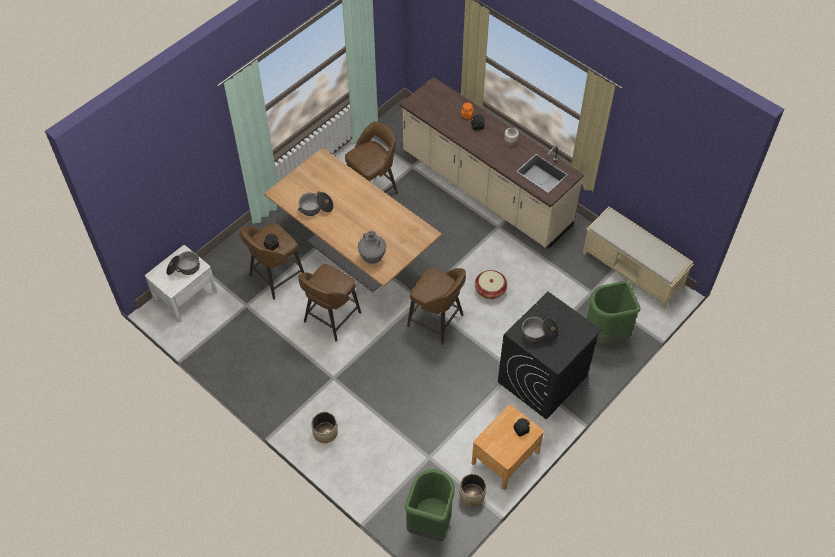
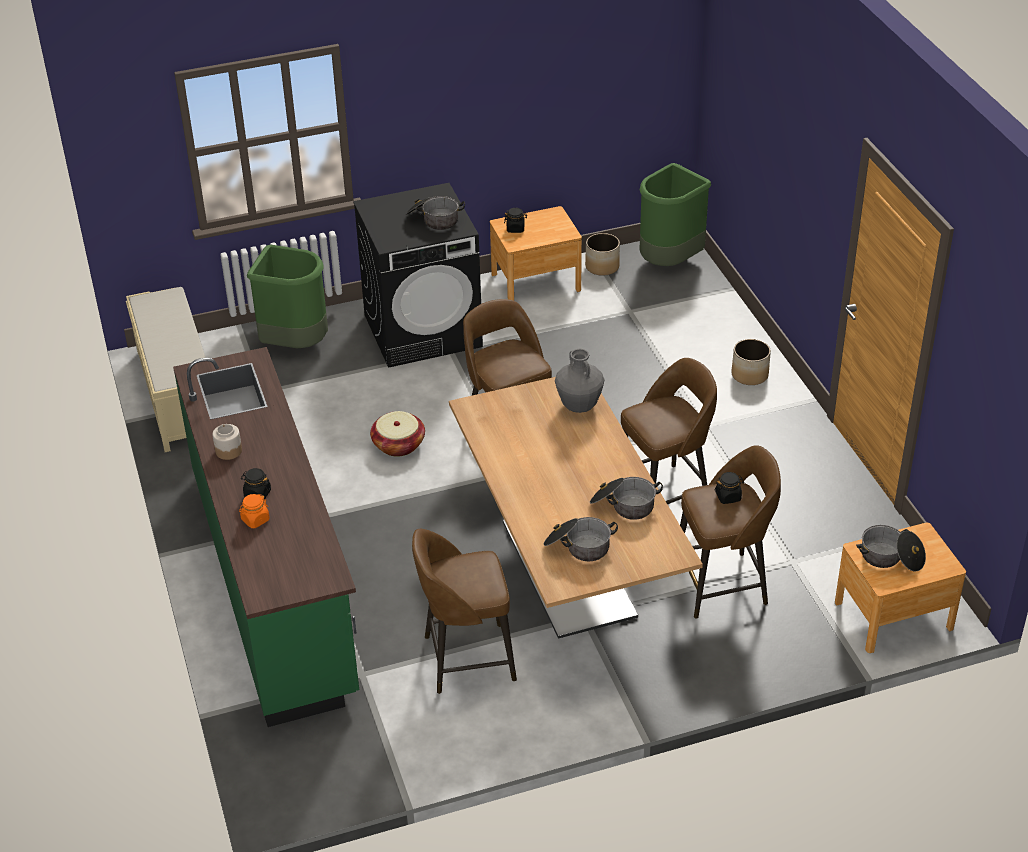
camera: 150 degrees left, 15 degrees down
(185, 295) = (893, 615): white nightstand -> brown nightstand
(324, 178) = (578, 546): none -> cooking pot
(485, 190) = (275, 582): beige counter -> green counter

